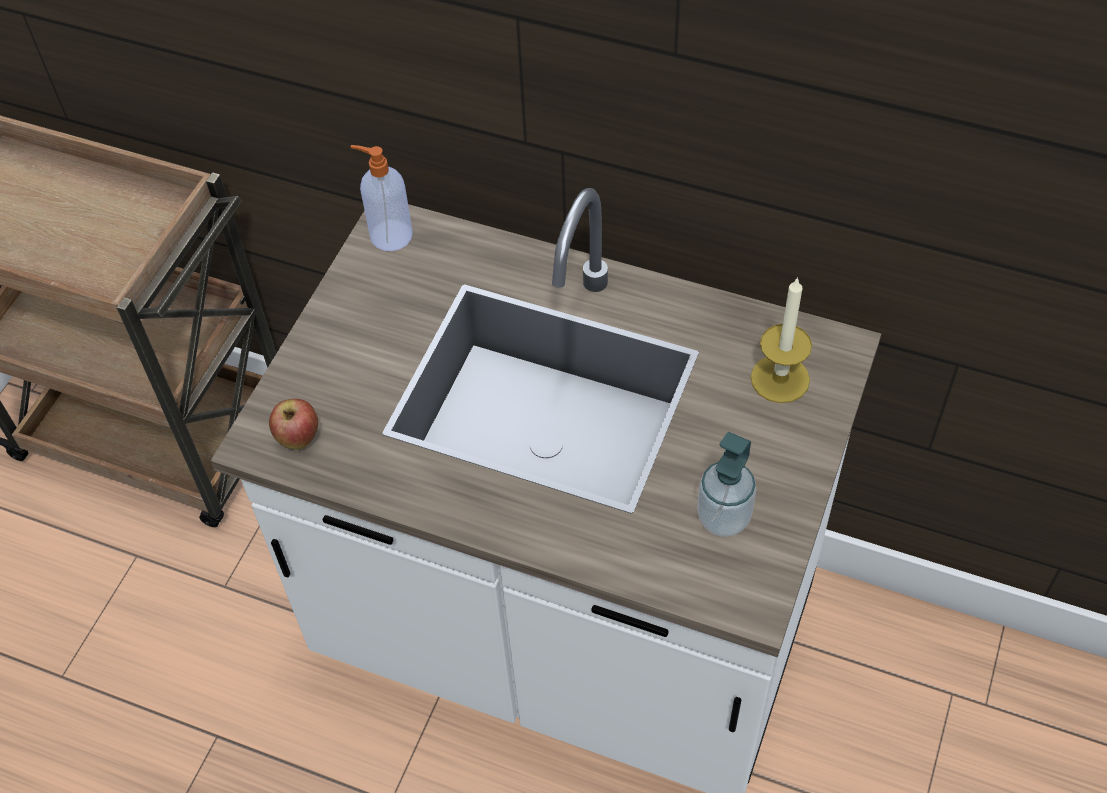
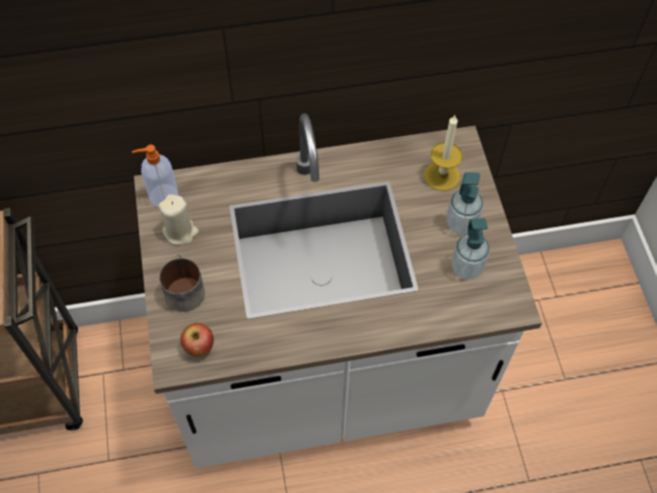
camera: 35 degrees left, 5 degrees up
(331, 358) = (182, 289): none -> mug
(379, 288) = (180, 231): none -> beige candle
(759, 456) = (461, 224): none -> soap dispenser

